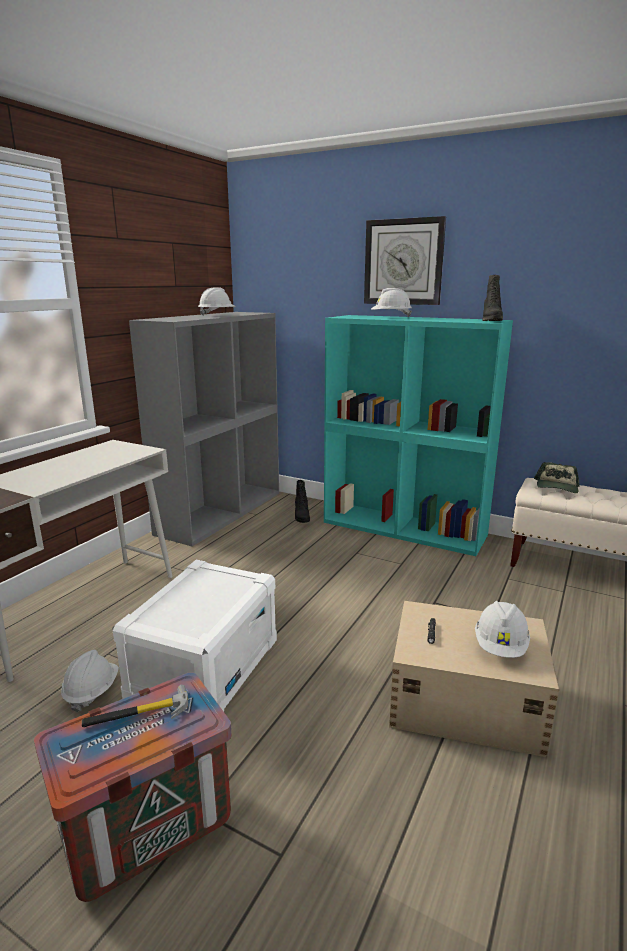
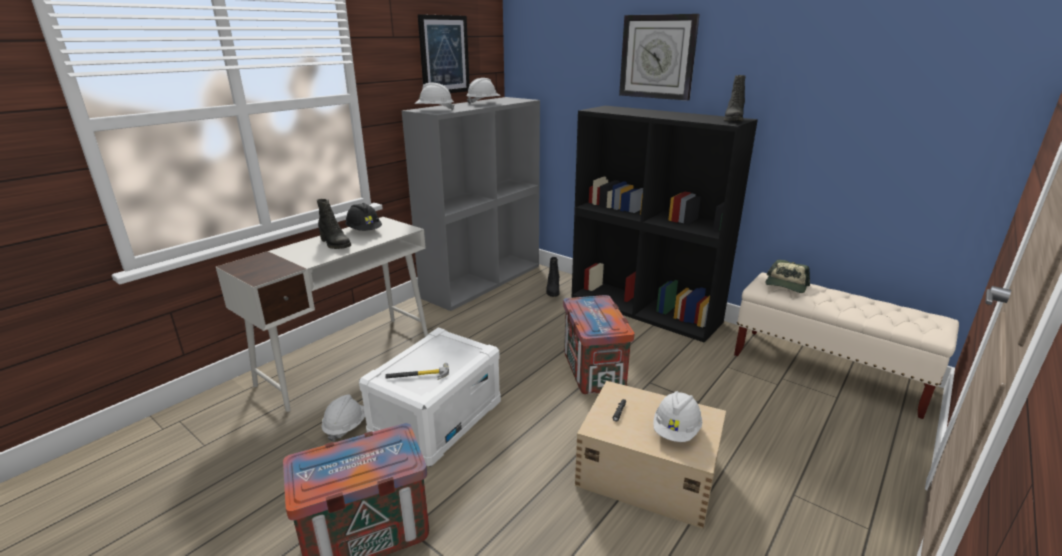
camera: 10 degrees right, 5 degrees up
(62, 470) = (335, 244): none -> black boot
(95, 455) = (364, 231): none -> black hard hat
(137, 714) = (358, 450): hammer -> hammer (417, 375)
(172, 262) = (444, 55): none -> picture
(371, 598) = (593, 372): none -> crate
(391, 317) = (641, 111): white hard hat -> white hard hat (434, 110)
(405, 528) = (645, 309): turquoise bookcase -> black bookcase

